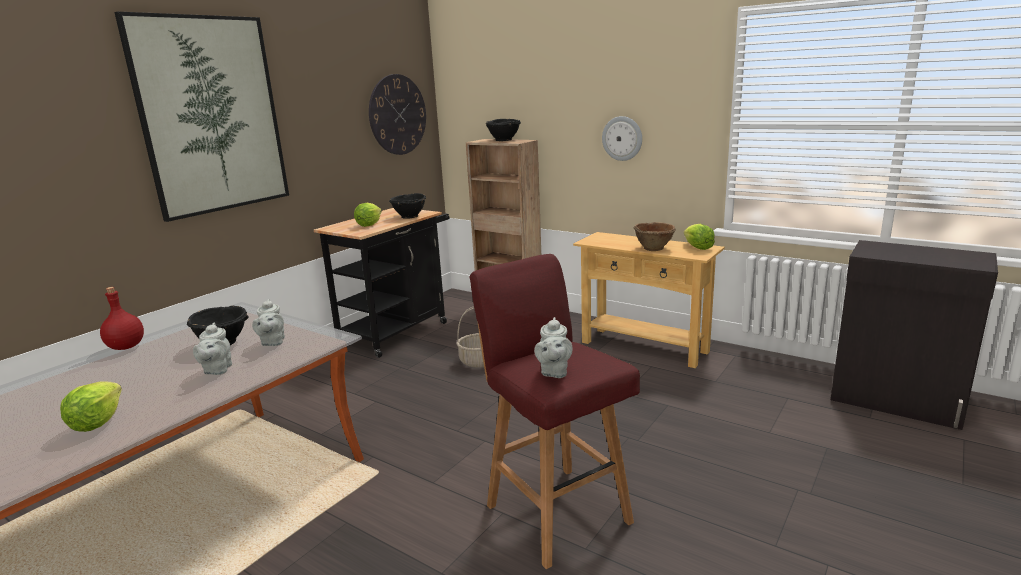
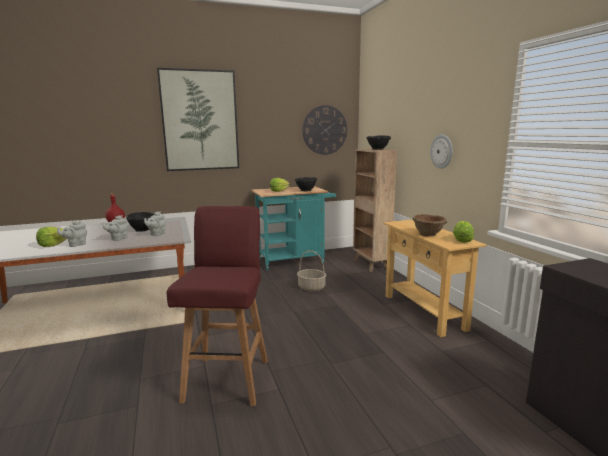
camera: 35 degrees right, 5 degrees down
(398, 331) = (295, 260): black cart -> turquoise cart
(554, 372) = (199, 275): grey teapot -> grey teapot (76, 245)

